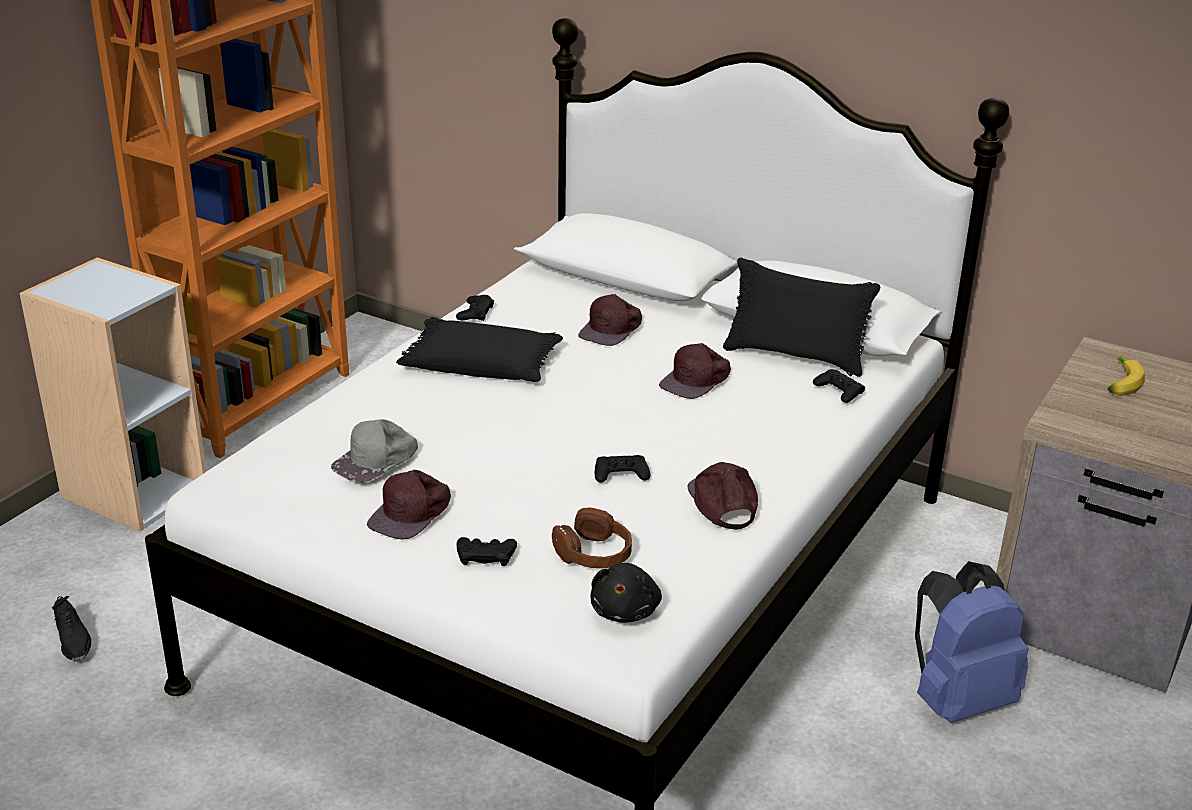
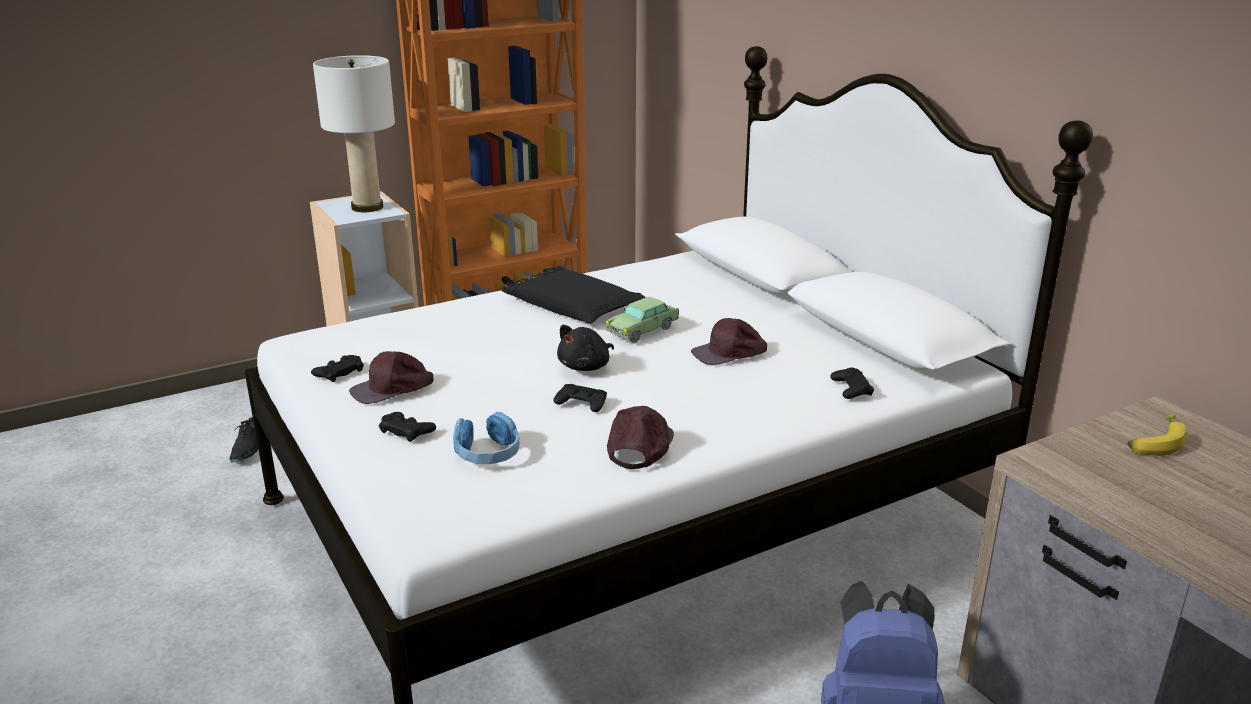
camera: 30 degrees right, 5 degrees down
(114, 286) = (368, 207): none -> white table lamp
(376, 460) = (410, 348): grey cap -> none
(475, 313) = (609, 273): black game controller -> black game controller (339, 372)
(589, 375) = (642, 330): none -> toy car
(594, 554) = (487, 453): brown headphones -> blue headphones
(612, 329) = (702, 304): brown cap -> none
(625, 610) = (460, 501): black plush toy -> black plush toy (586, 366)
(795, 356) = (841, 355): black pillow -> none

